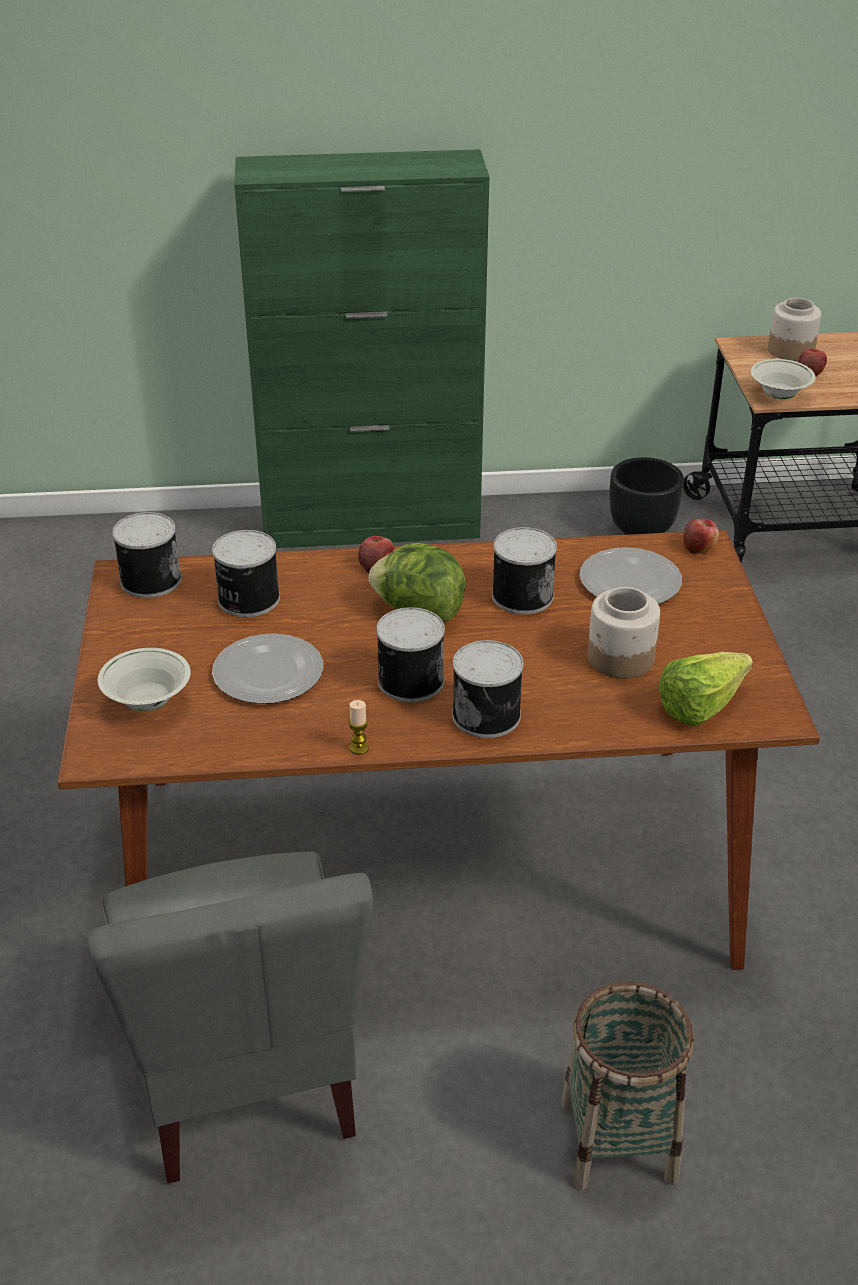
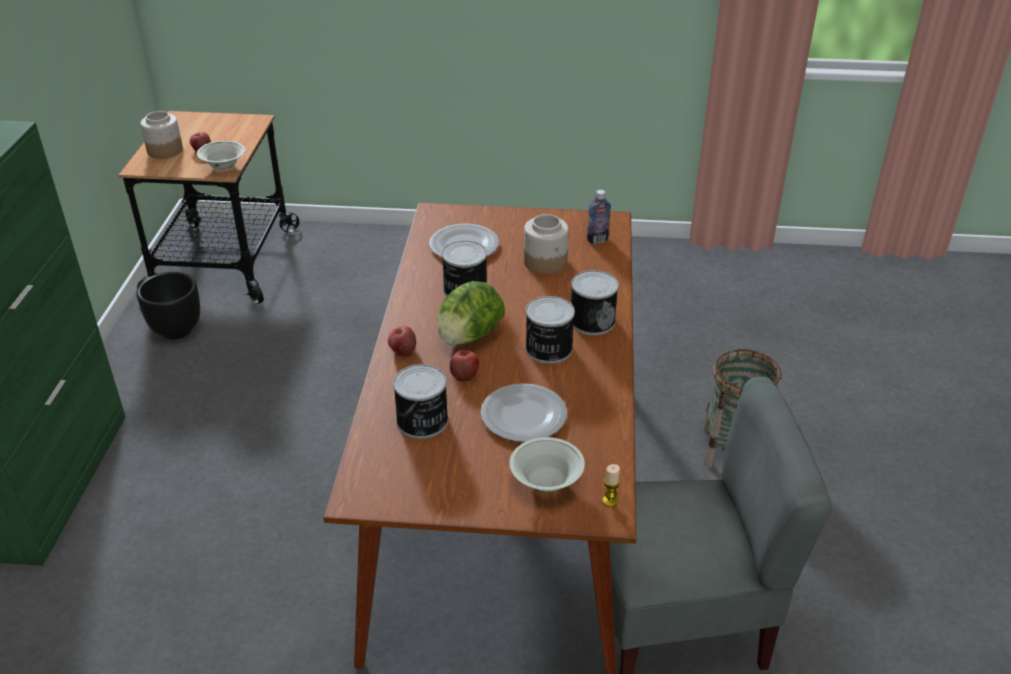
camera: 80 degrees left, 0 degrees up
(149, 579) = (371, 479): can -> none
(359, 748) = (617, 378): candle -> candle (610, 501)
(699, 548) = (436, 214): apple -> apple (464, 374)
(708, 705) = (597, 240): lettuce -> bottle

